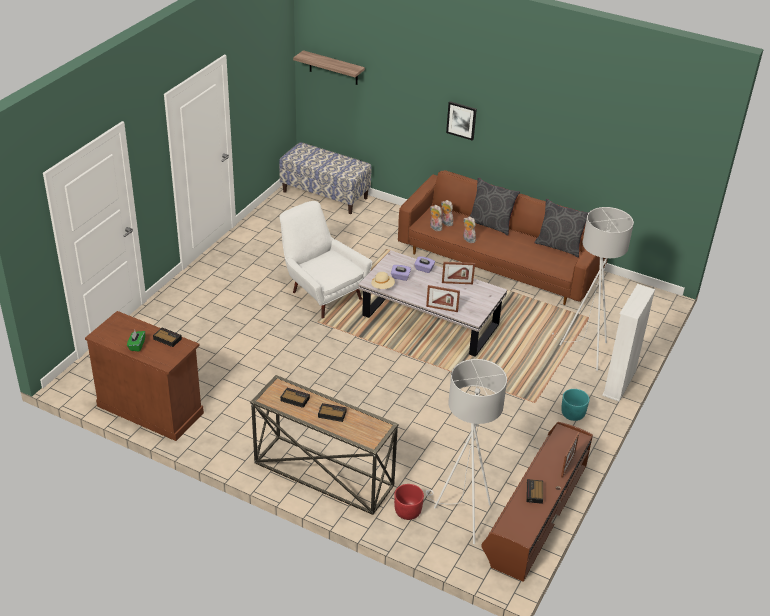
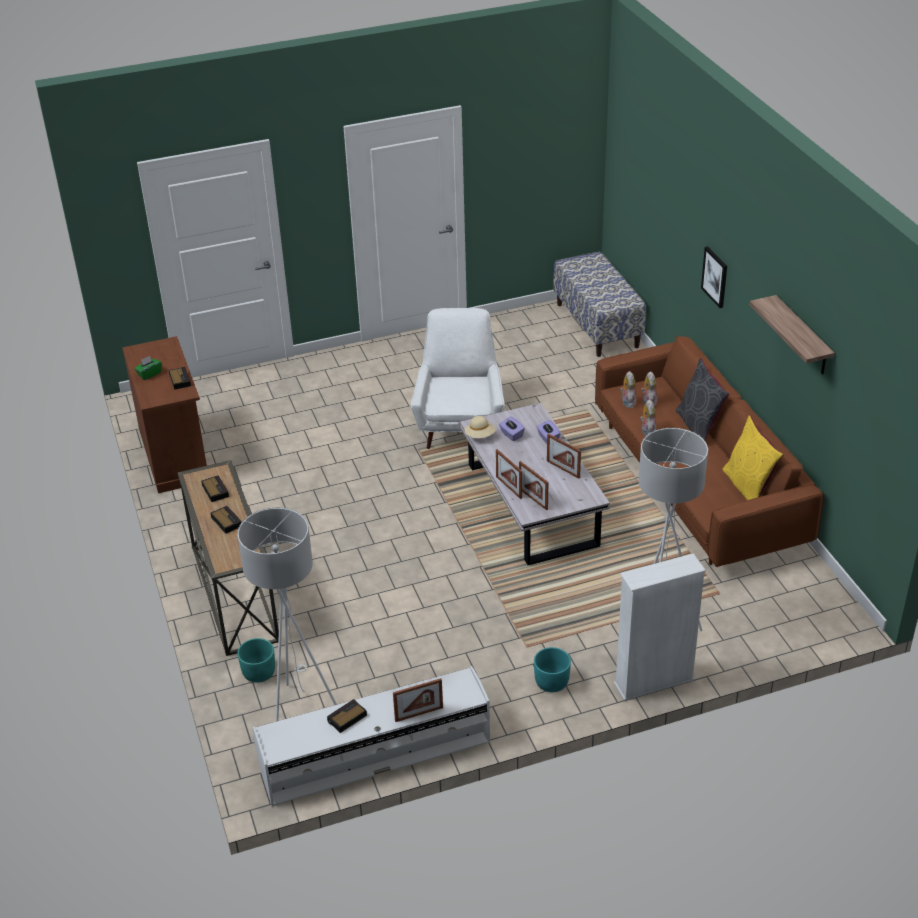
camera: 45 degrees right, 0 degrees up
(333, 68) = (629, 166): shelf -> shelf (802, 337)
(407, 512) = (258, 673): red planter -> turquoise planter
(464, 308) = (533, 499): none -> picture frame
(535, 512) = (373, 752): brown tv stand -> white tv stand
(559, 246) = (748, 487): grey pillow -> yellow pillow

